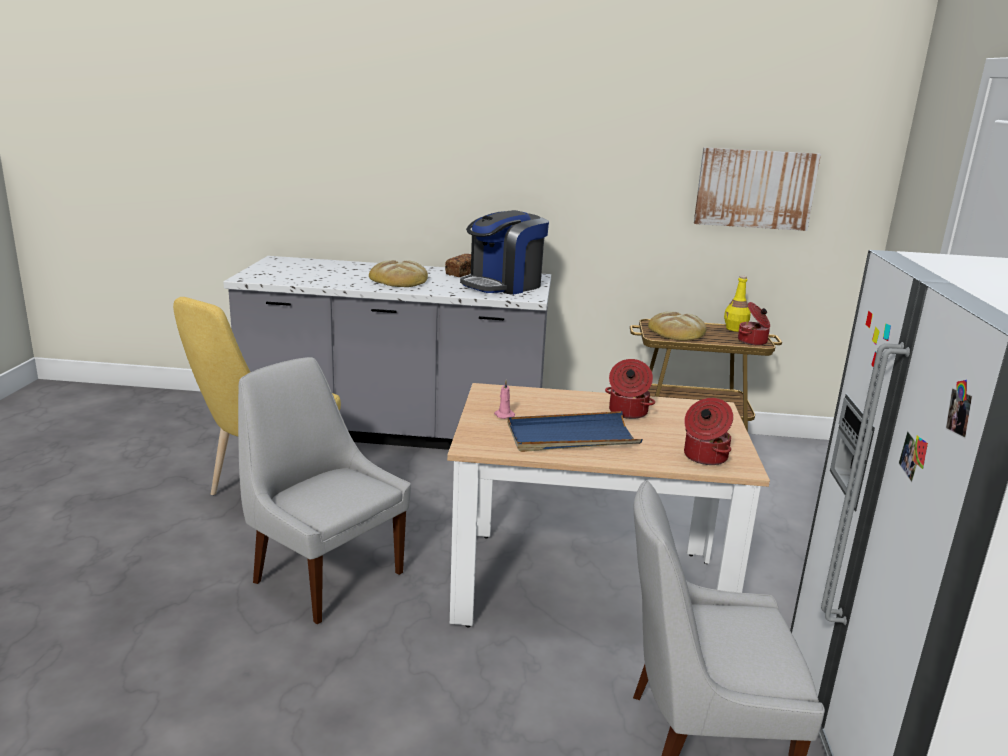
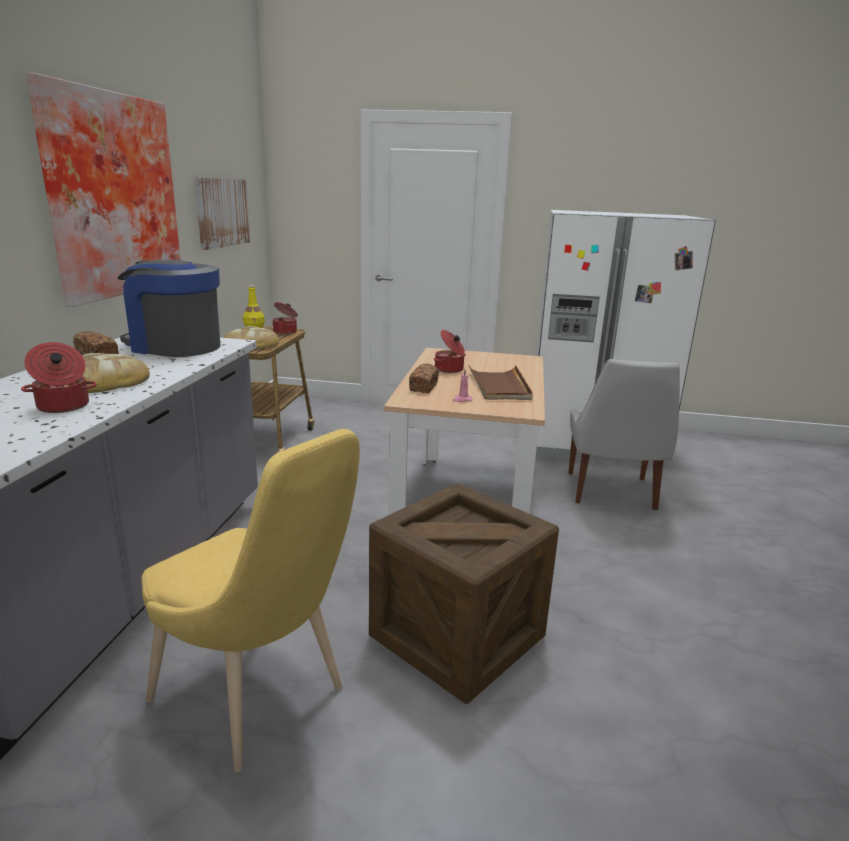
camera: 85 degrees left, 0 degrees up
(324, 575) = (457, 636): white chair -> crate
(503, 285) = (174, 346): coffee machine -> coffee machine turned 150 degrees clockwise
(542, 398) = (424, 387): none -> bread
(556, 157) = (109, 196): none -> picture
(571, 437) = (499, 386): blue tray -> brown tray
(704, 457) = (518, 363): cooking pot -> cooking pot (63, 407)

